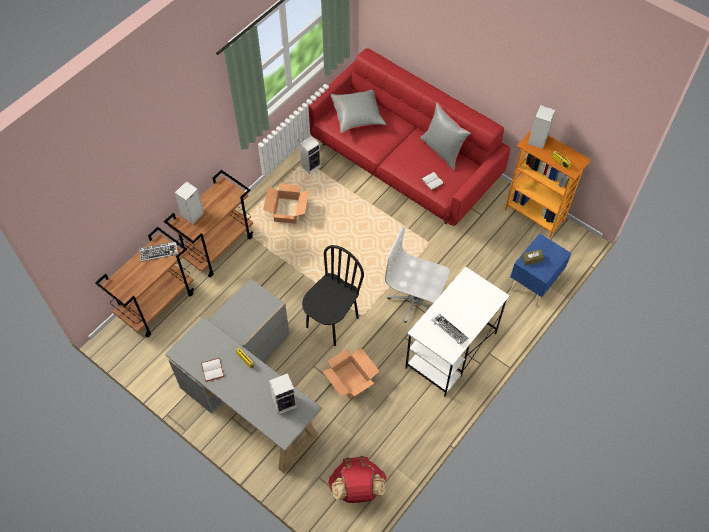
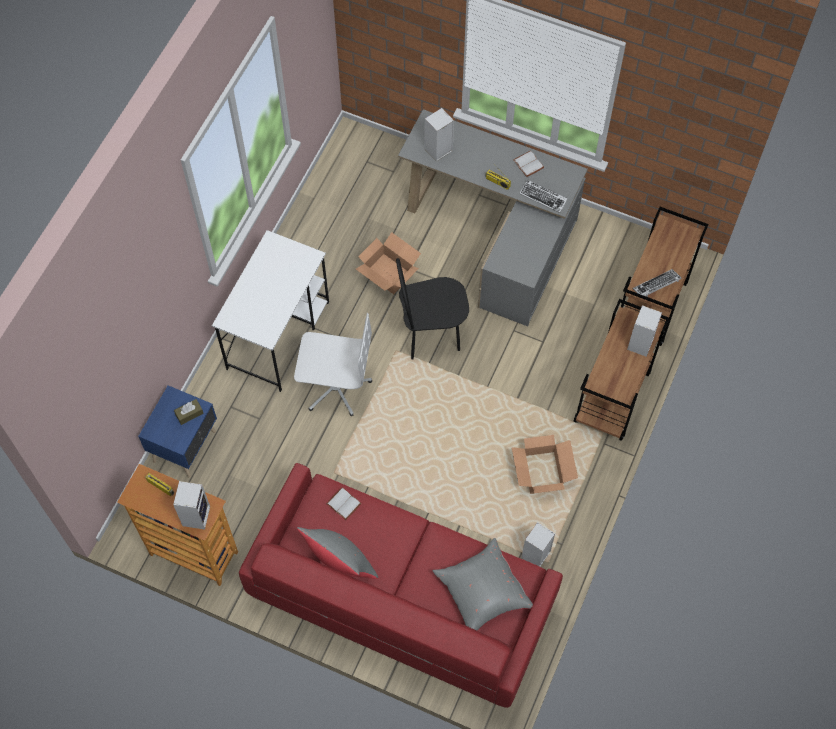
camera: 165 degrees right, 5 degrees up
(332, 322) = (431, 334): black chair -> black chair turned 60 degrees clockwise
(357, 489) = (350, 170): red backpack -> none
(449, 330) = (277, 266): keyboard -> keyboard (543, 197)

